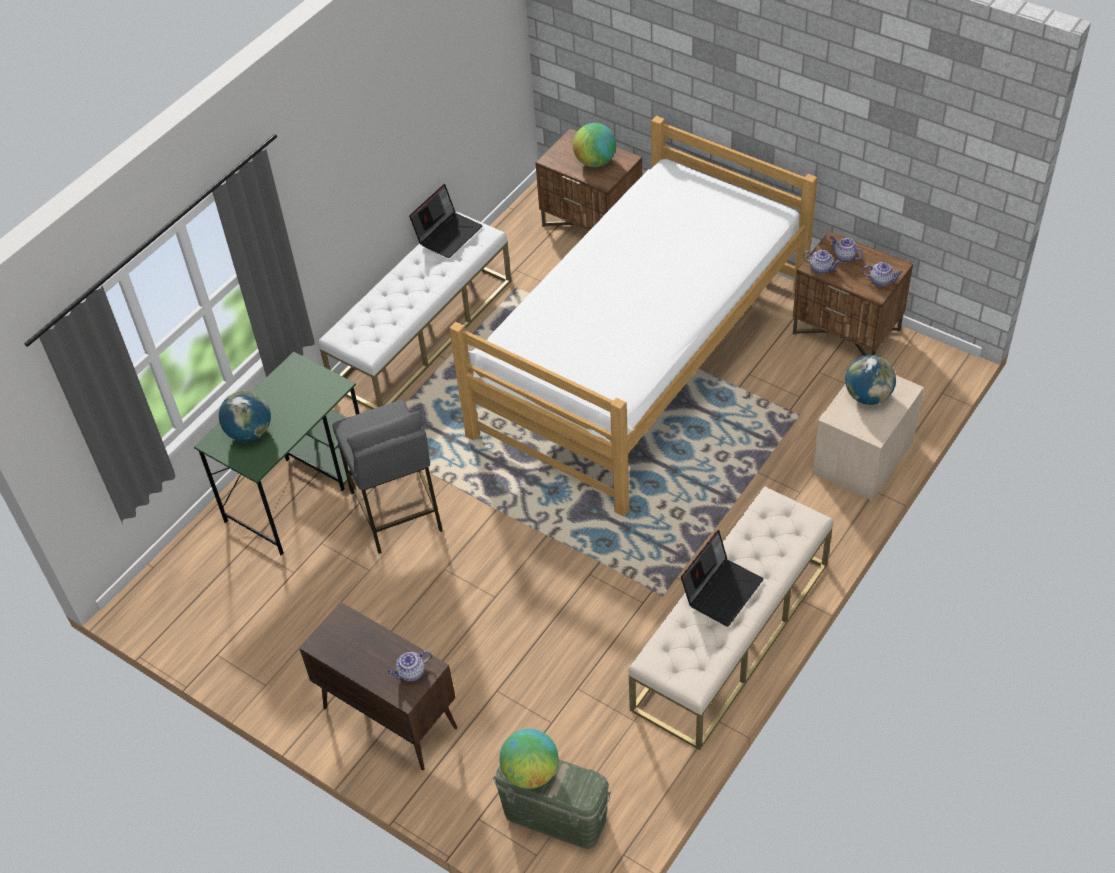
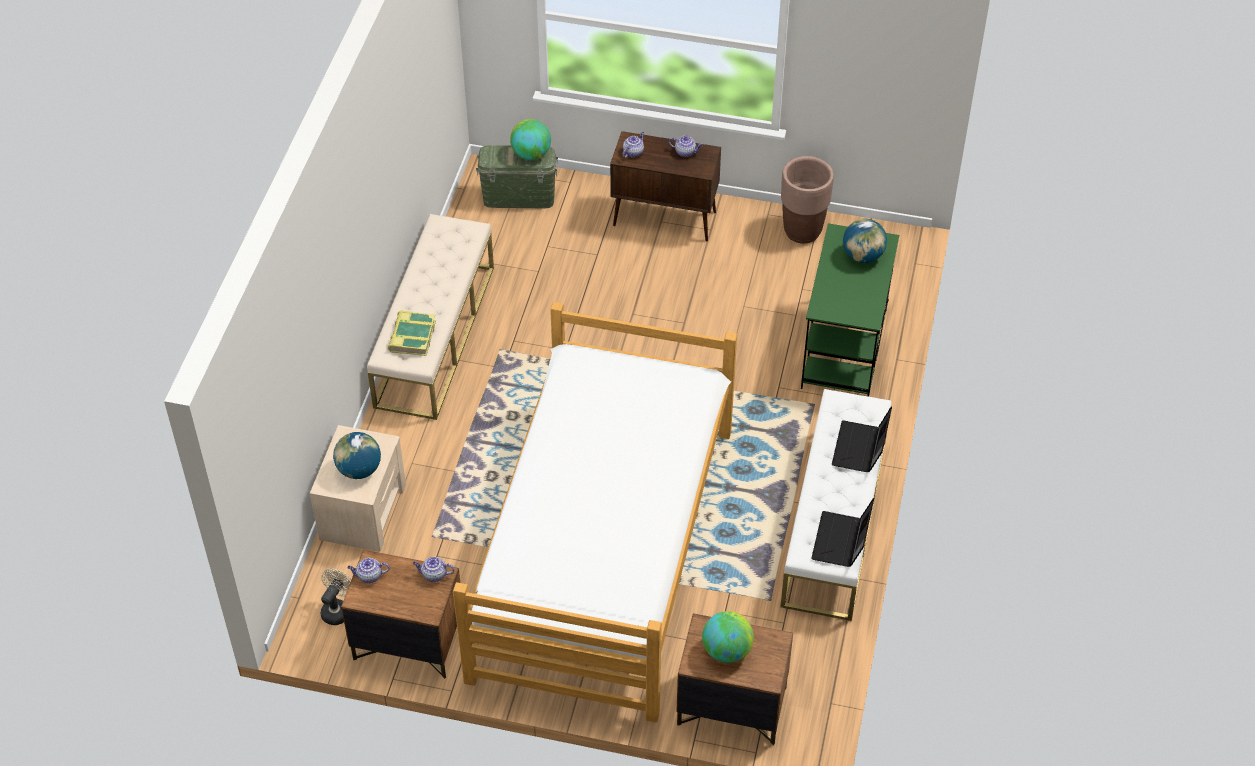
camera: 155 degrees right, 0 degrees up
(242, 647) = (802, 231): none -> brown planter
(396, 511) = (751, 354): grey stool -> none
(722, 590) = (439, 286): laptop -> laptop (860, 449)
(773, 532) = (412, 336): none -> book
(844, 257) = (413, 596): teapot -> teapot (685, 152)
(906, 374) = (337, 609): none -> beige fan

